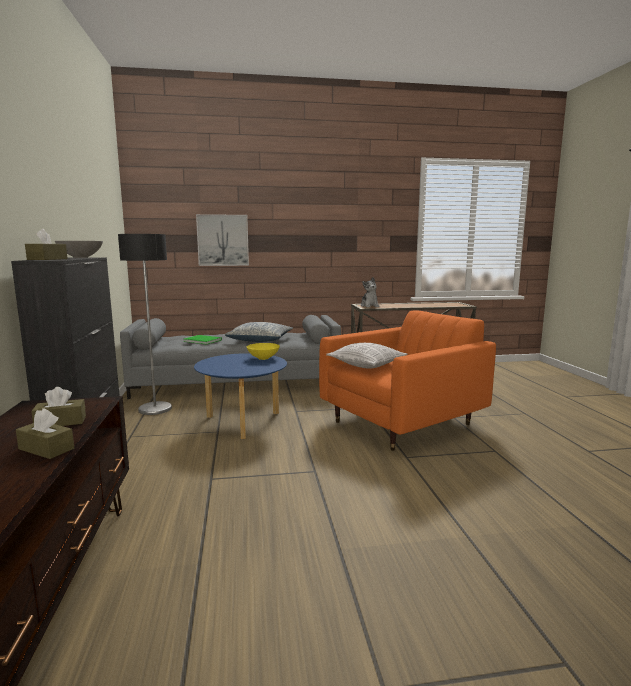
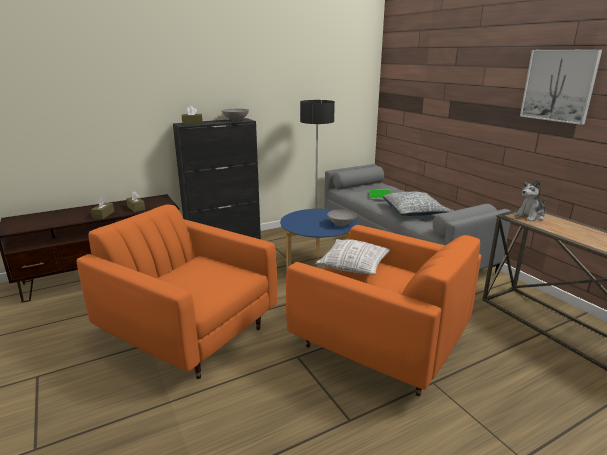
camera: 70 degrees right, 10 degrees up
(223, 240) = (436, 104): picture -> picture (558, 85)
(263, 358) = (342, 224): yellow bowl -> grey bowl
(329, 514) = (189, 332): none -> orange armchair

